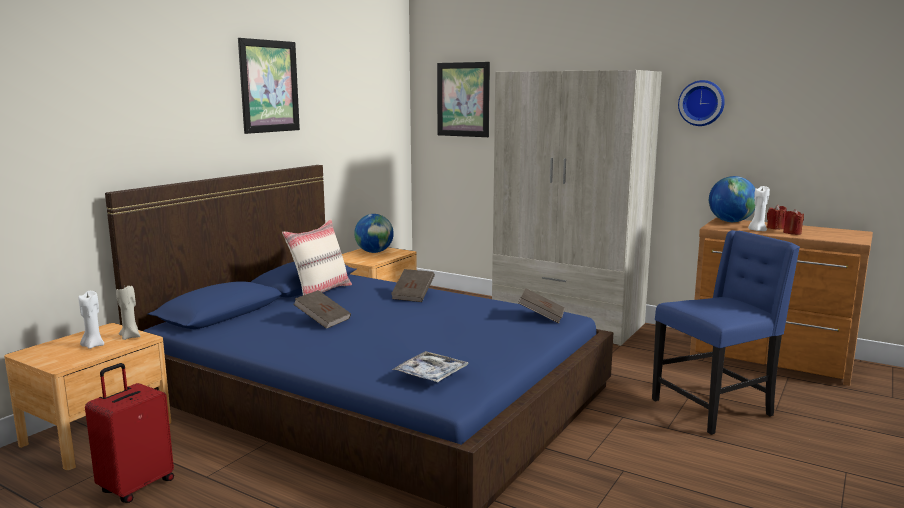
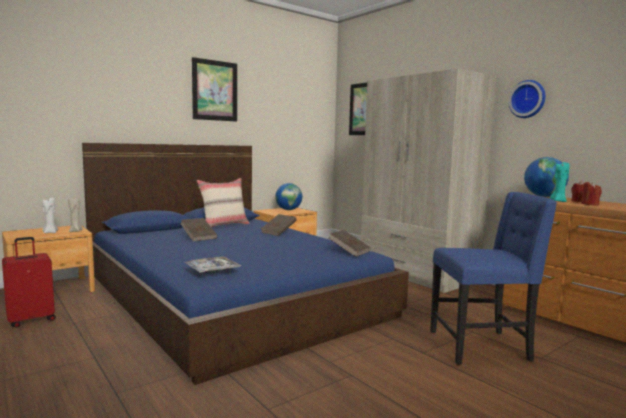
camera: 20 degrees right, 5 degrees down
(757, 230) = (558, 201): white candle -> turquoise candle

